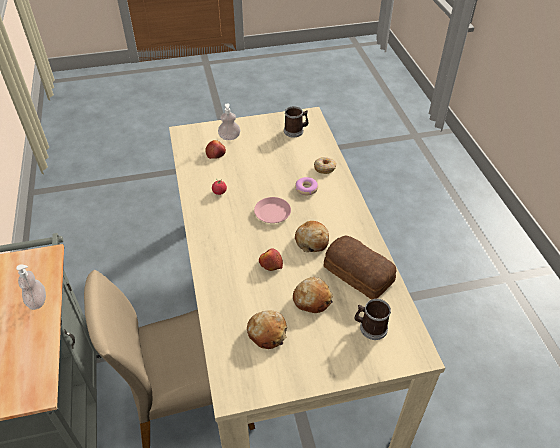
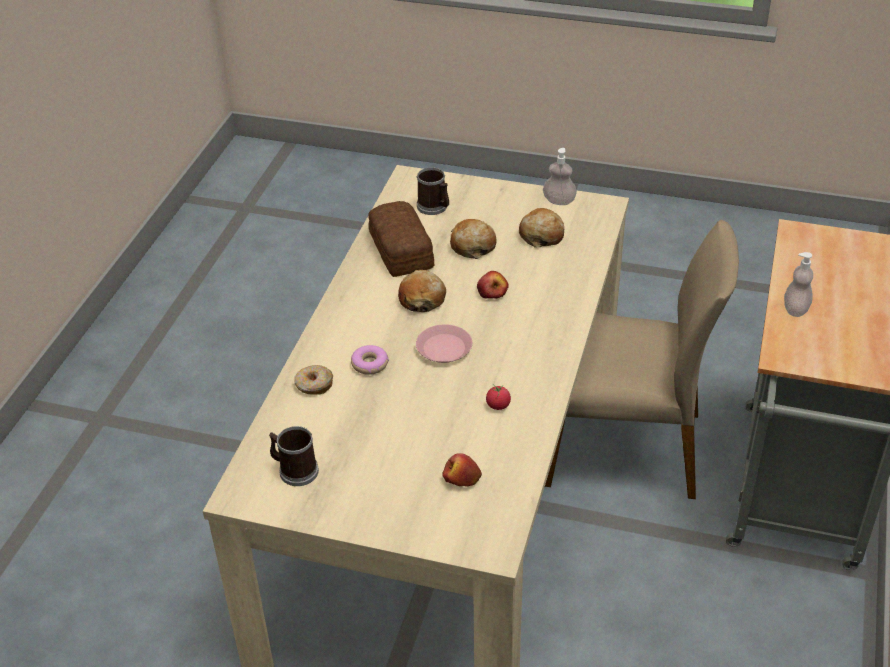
camera: 150 degrees left, 5 degrees down
(229, 137) = (417, 503): soap dispenser -> soap dispenser (559, 201)

